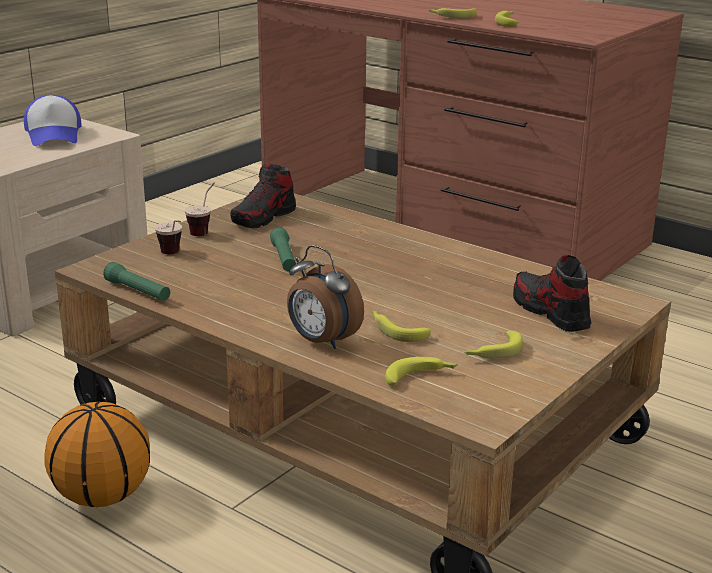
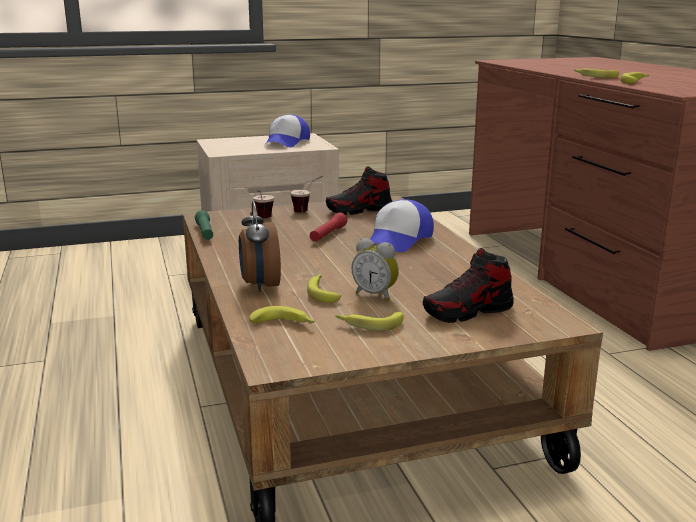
camera: 35 degrees right, 5 degrees down
(101, 496) = (139, 371): basketball -> none
(284, 258) = (328, 234): green flashlight -> red flashlight
(366, 247) = (399, 240): none -> cap
(448, 318) = (376, 295): none -> alarm clock
(550, 312) = (468, 311): shoe -> shoe turned 120 degrees counterclockwise

